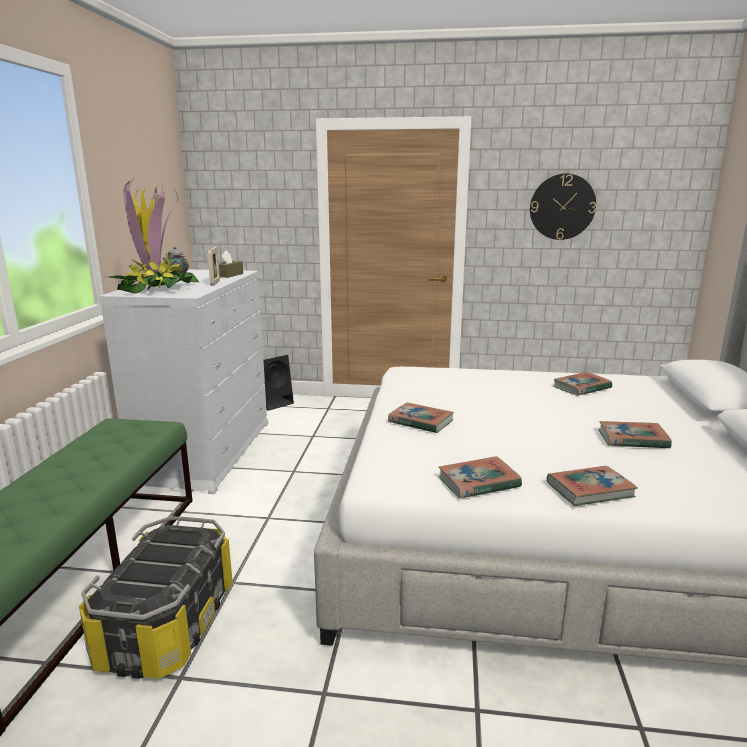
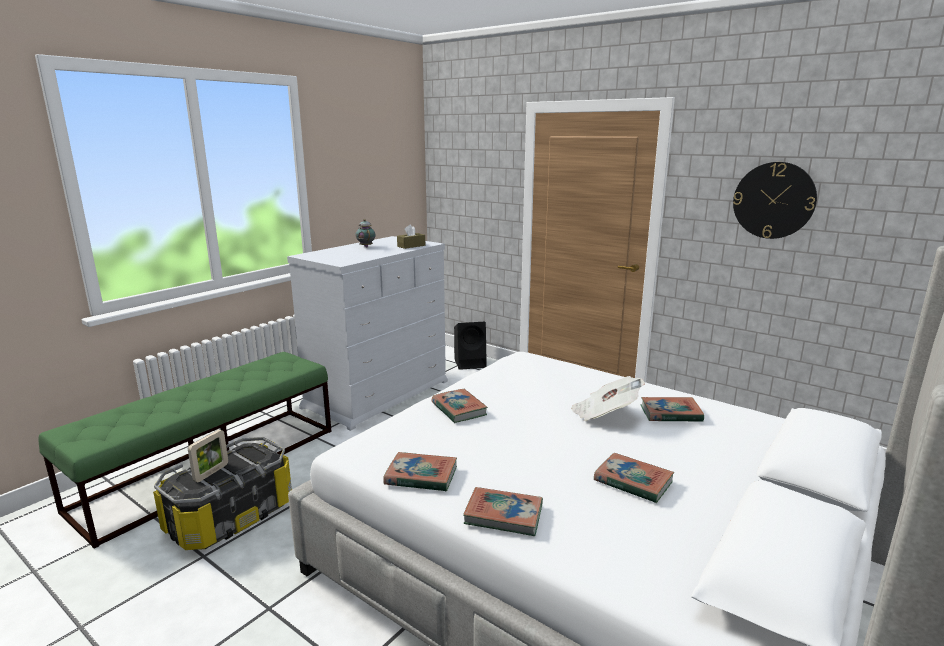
camera: 30 degrees right, 0 degrees up
(156, 289) = (333, 254): potted plant -> none
(215, 283) = (384, 253): picture frame -> picture frame (211, 473)
(541, 398) = (604, 414): none -> newspaper

